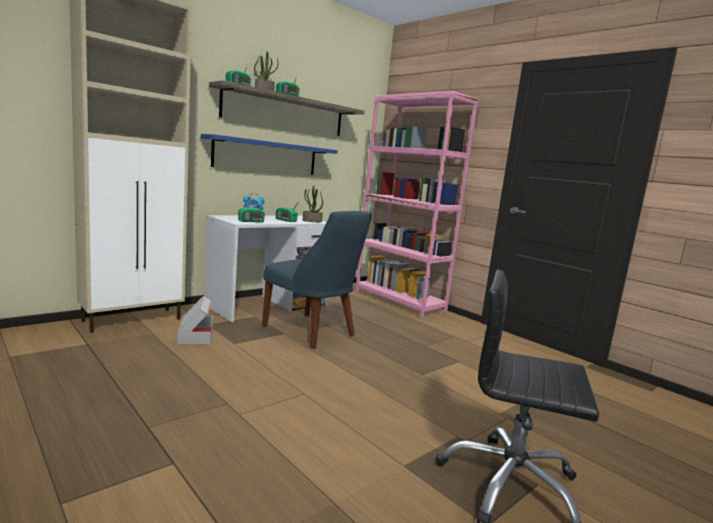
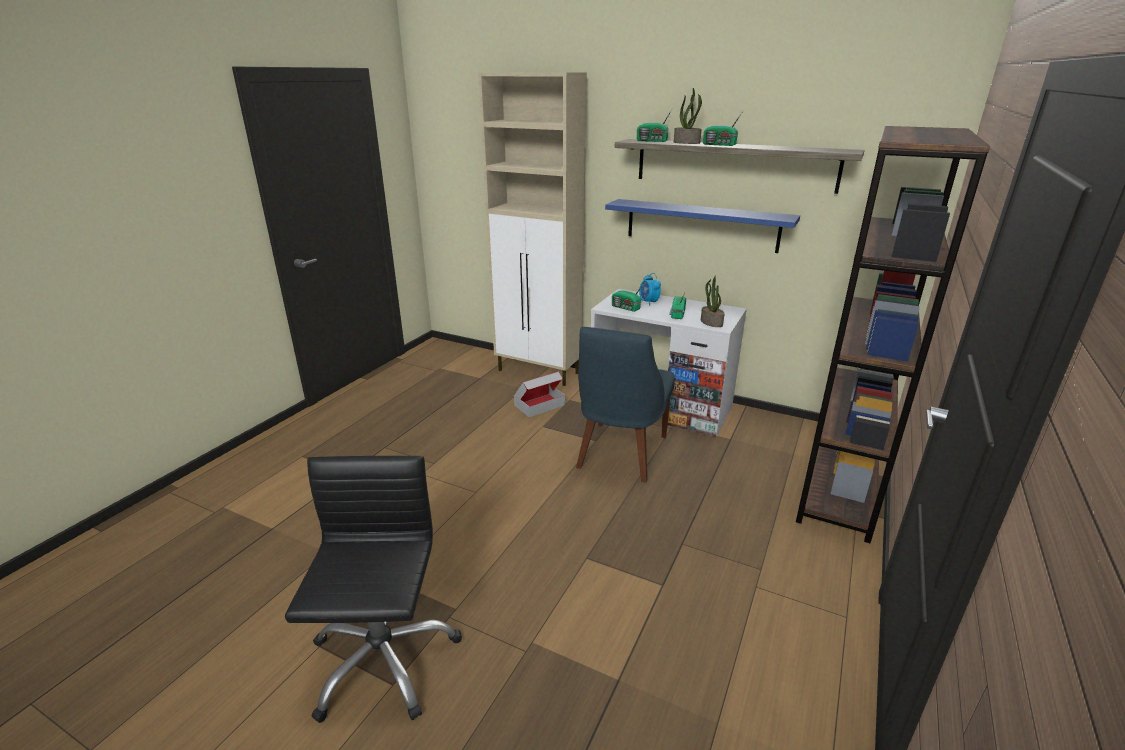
camera: 70 degrees right, 15 degrees up
(399, 301) = (839, 486): pink bookcase -> brown bookcase

